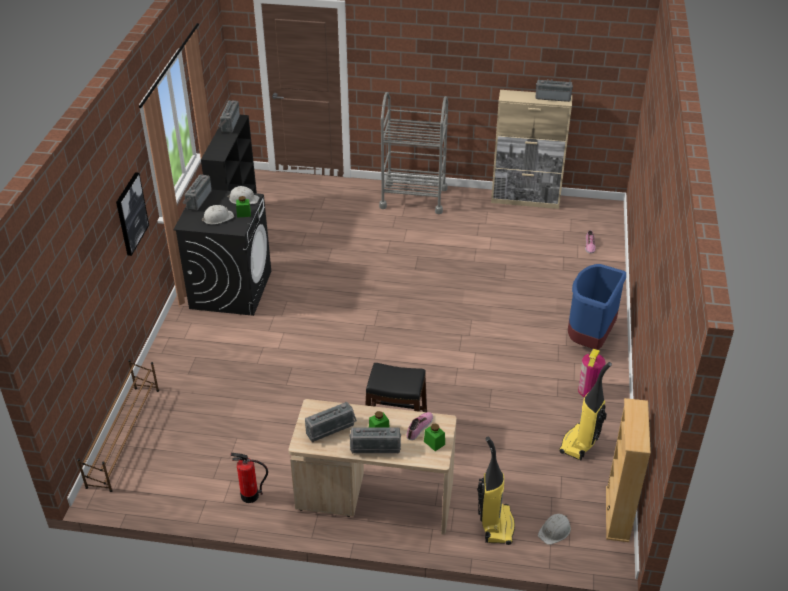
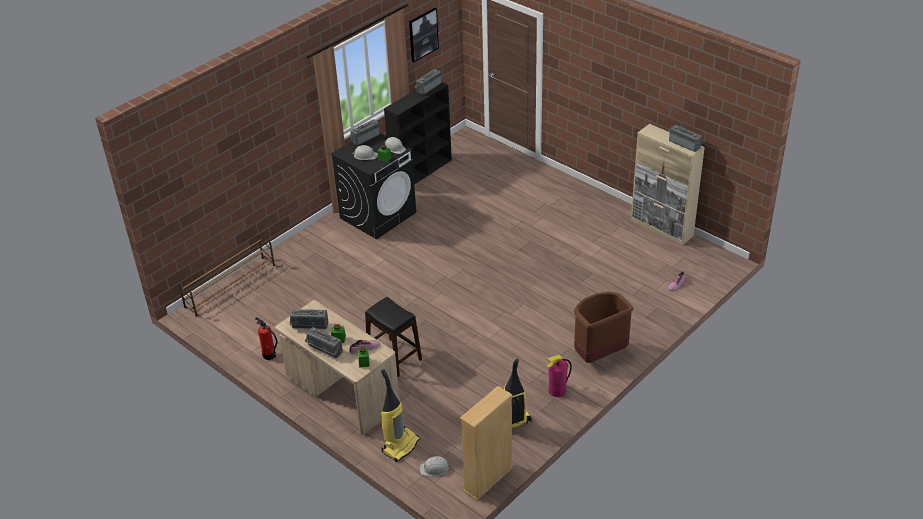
camera: 35 degrees right, 0 degrees up
(131, 213) = (288, 131): picture -> picture (423, 34)
(413, 198) = (572, 194): grey cart -> none
(589, 338) = (598, 354): blue trash can -> brown trash can

